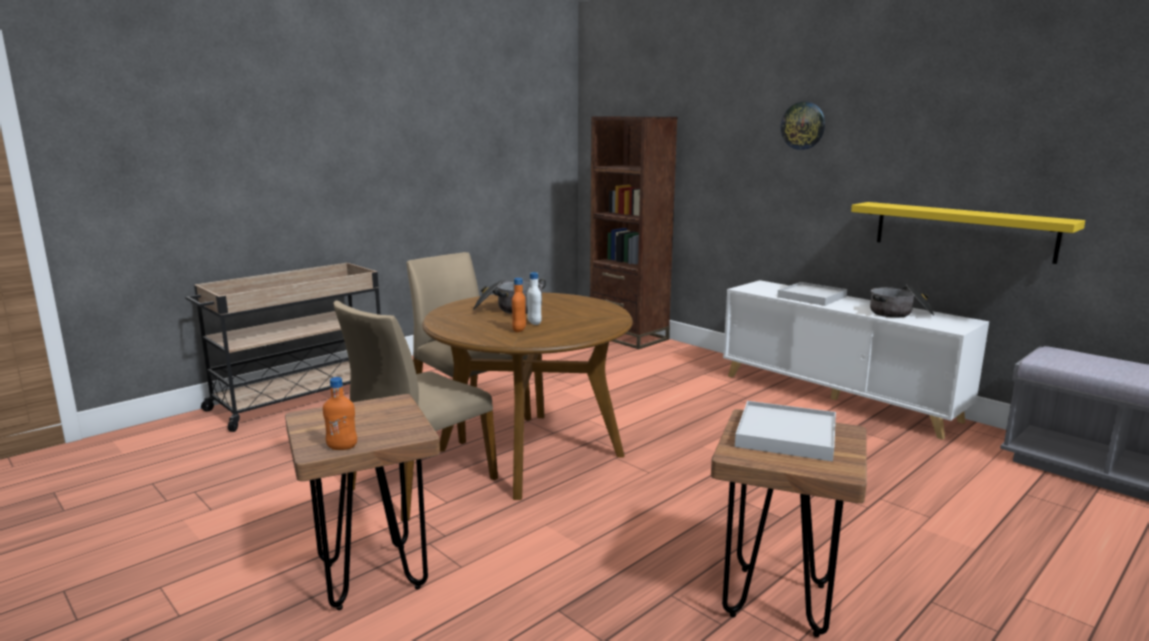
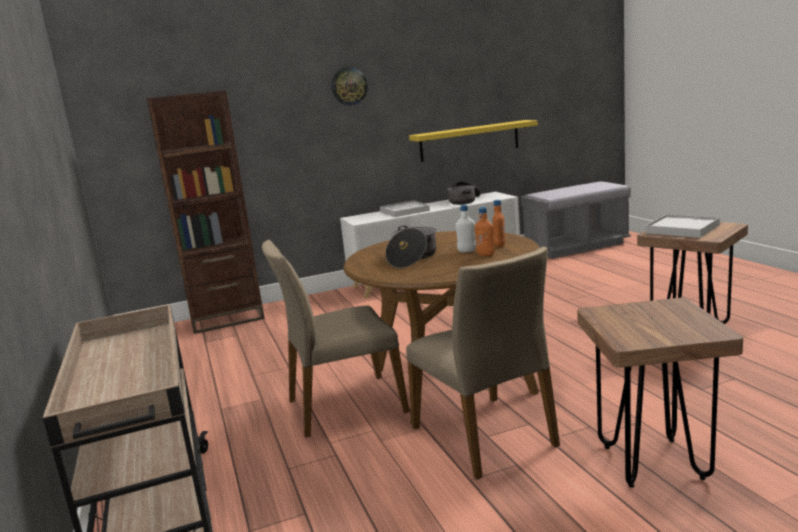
camera: 65 degrees left, 0 degrees up
(342, 447) = (707, 324): orange bottle -> orange bottle (499, 245)

